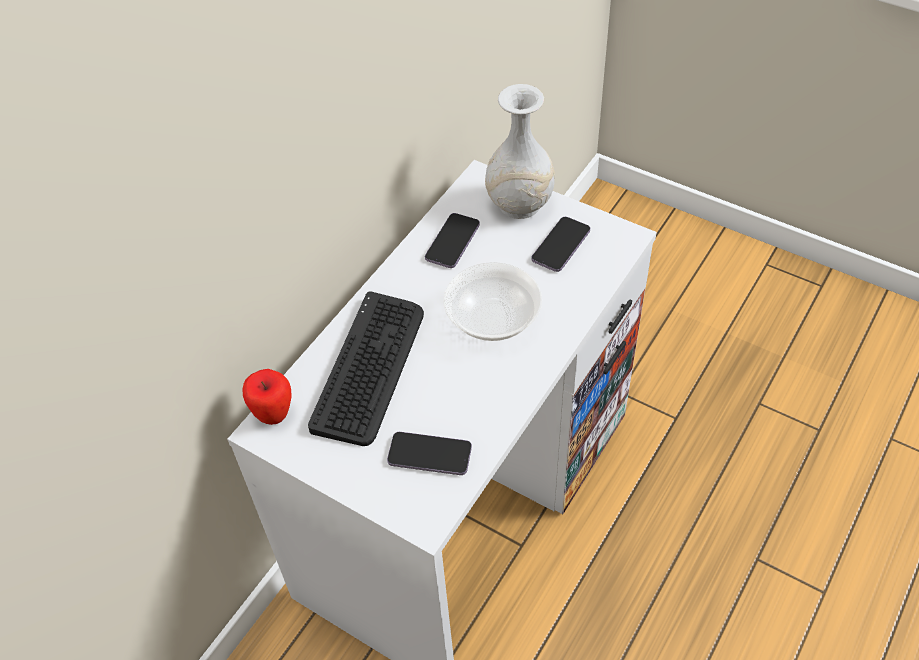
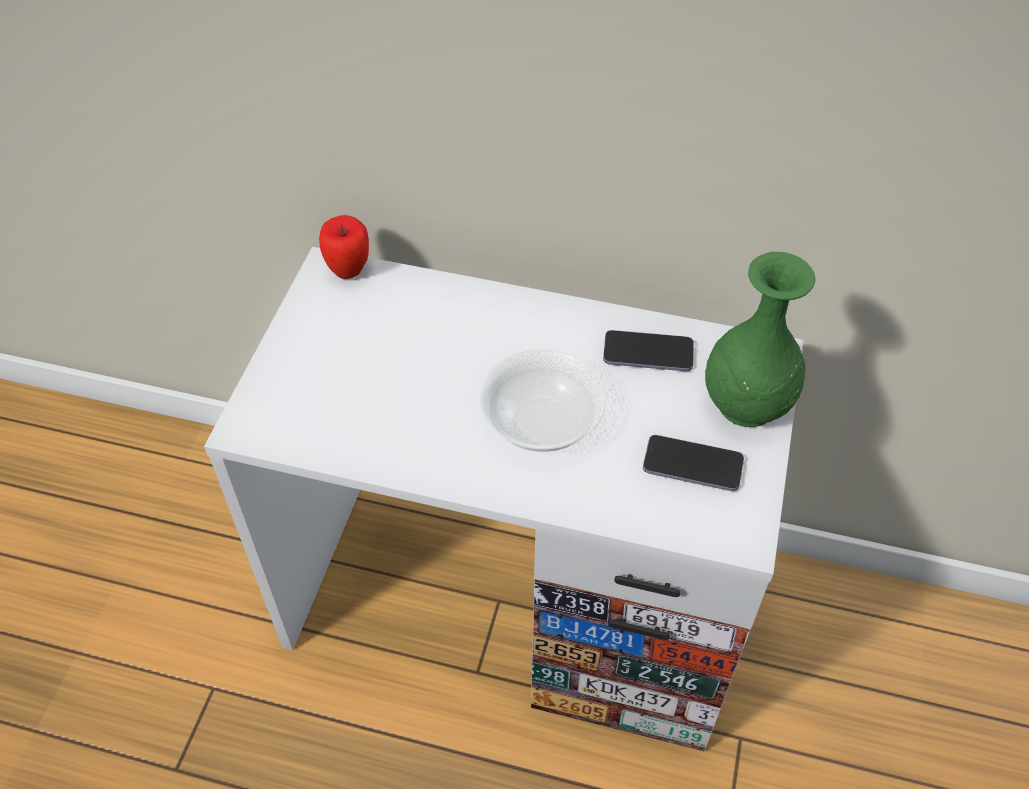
camera: 70 degrees right, 0 degrees up
(369, 368) = (430, 328): keyboard -> none
(429, 455) = (328, 410): phone -> none
(519, 205) = (745, 404): white vase -> green vase

